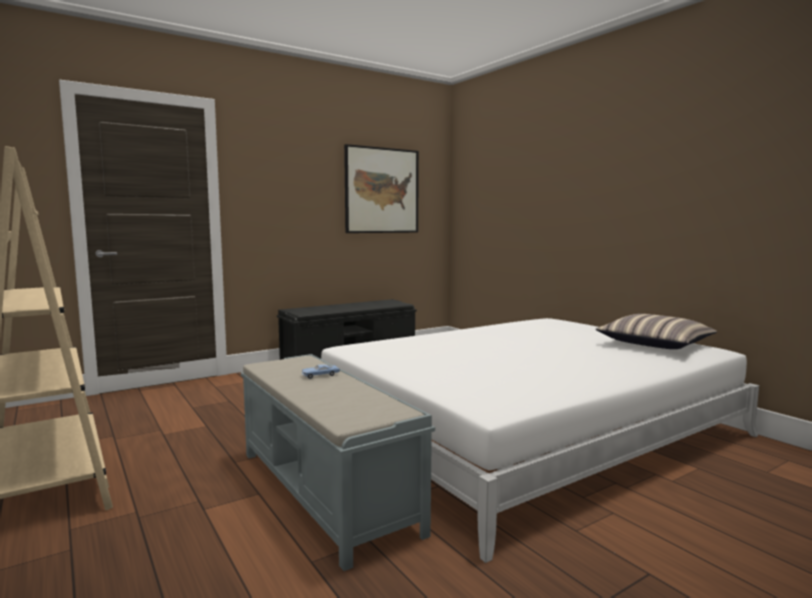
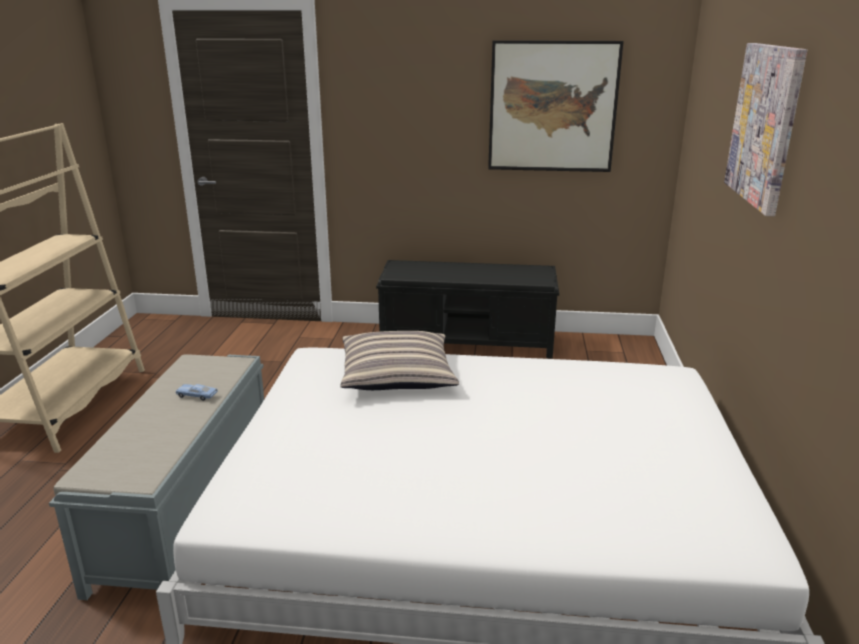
camera: 40 degrees right, 15 degrees up
(568, 171) = (765, 125): none -> picture
(655, 344) = (679, 495): pillow -> pillow (397, 375)

